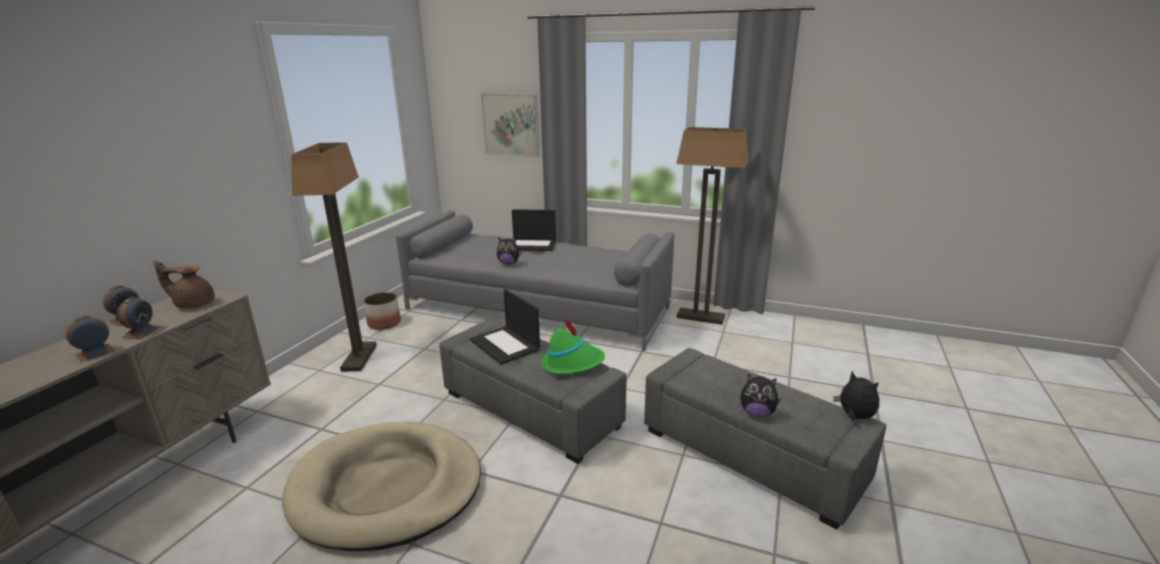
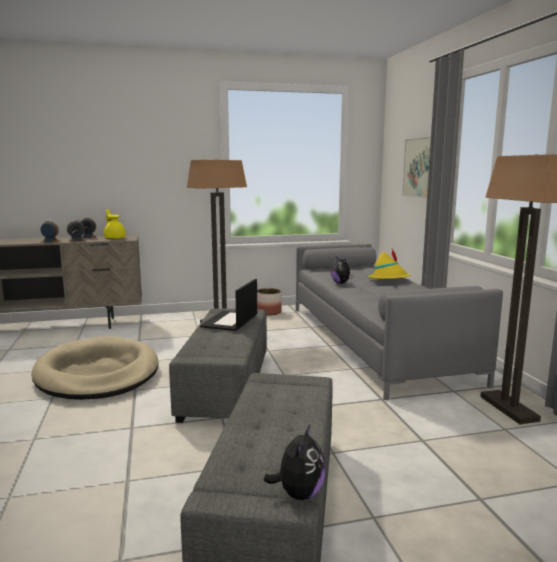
camera: 55 degrees right, 10 degrees down
(193, 304) = (115, 238): brown teapot -> yellow teapot
(532, 245) = (389, 279): laptop -> yellow hat
(572, 363) = (231, 344): green hat -> none
(757, 413) = (238, 431): plush toy -> none

